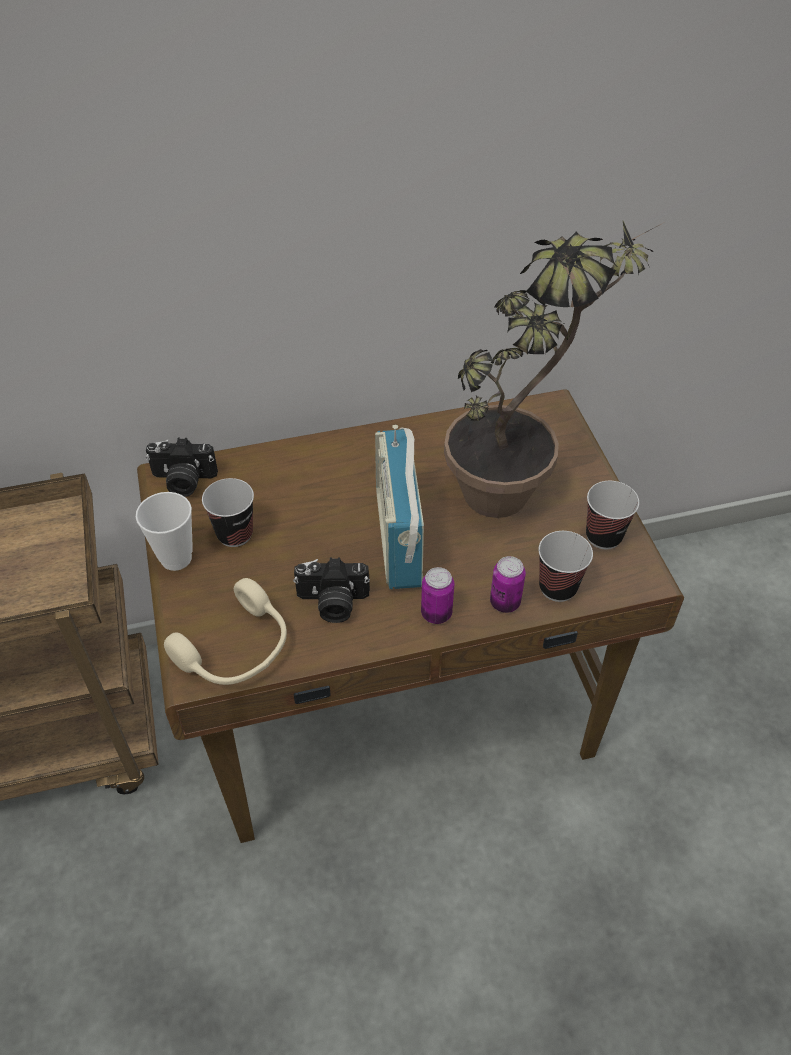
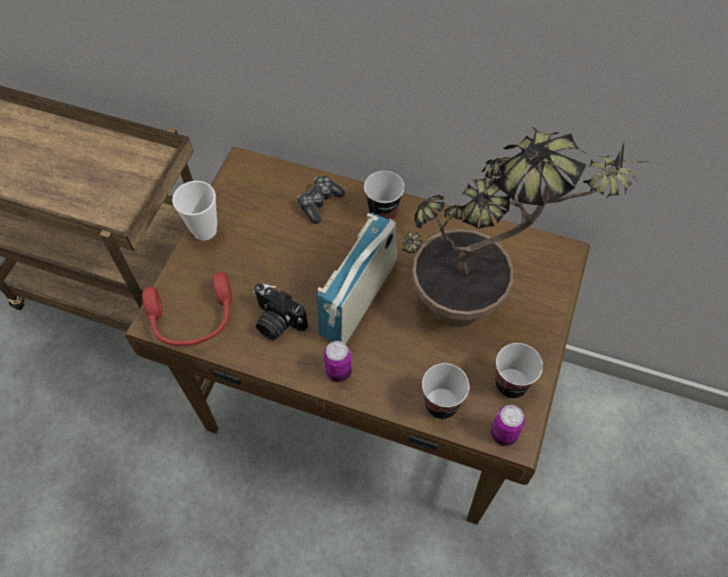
camera: 35 degrees right, 10 degrees up
(183, 481) = (250, 174): camera -> none
(235, 534) = (254, 233): cup -> cup (383, 213)
(237, 650) = (193, 320): beige headphones -> red headphones
(283, 473) = (320, 203): none -> game controller
(505, 602) = (393, 392): can -> can (504, 434)

